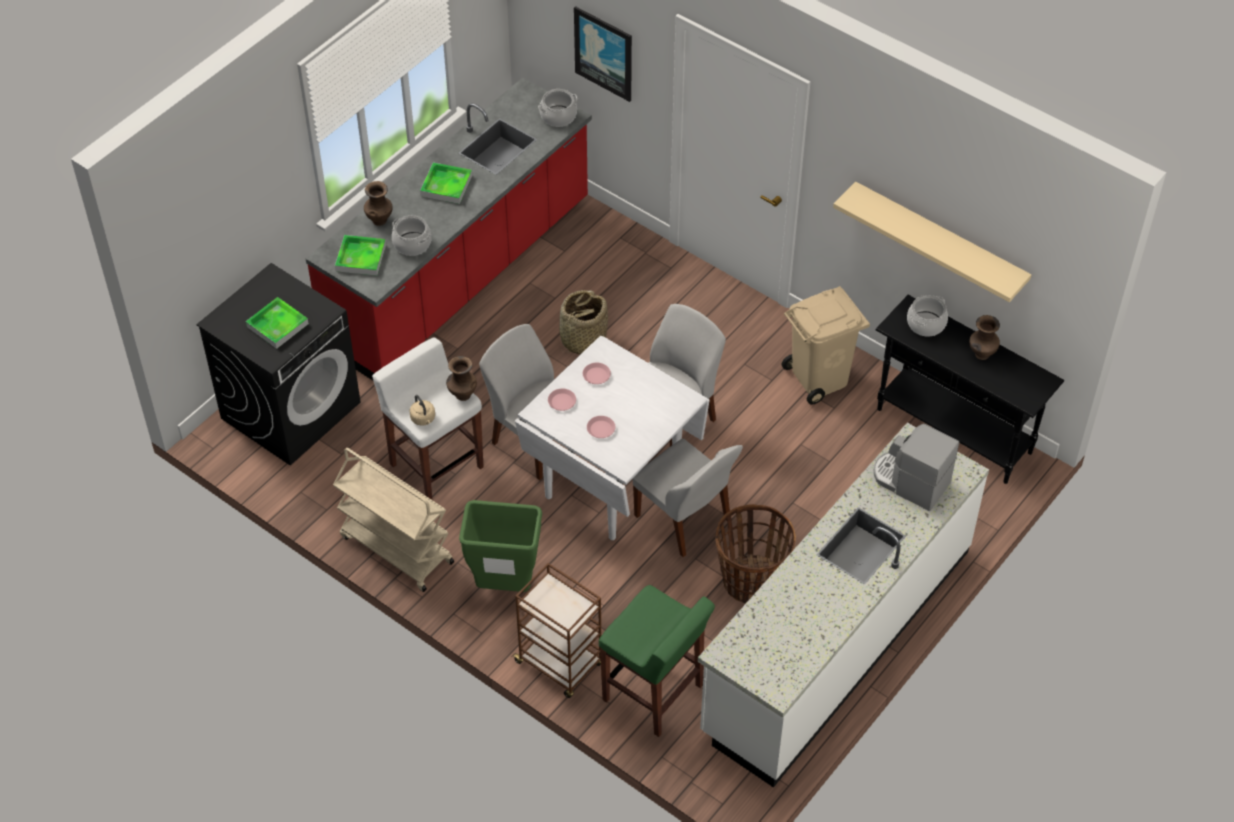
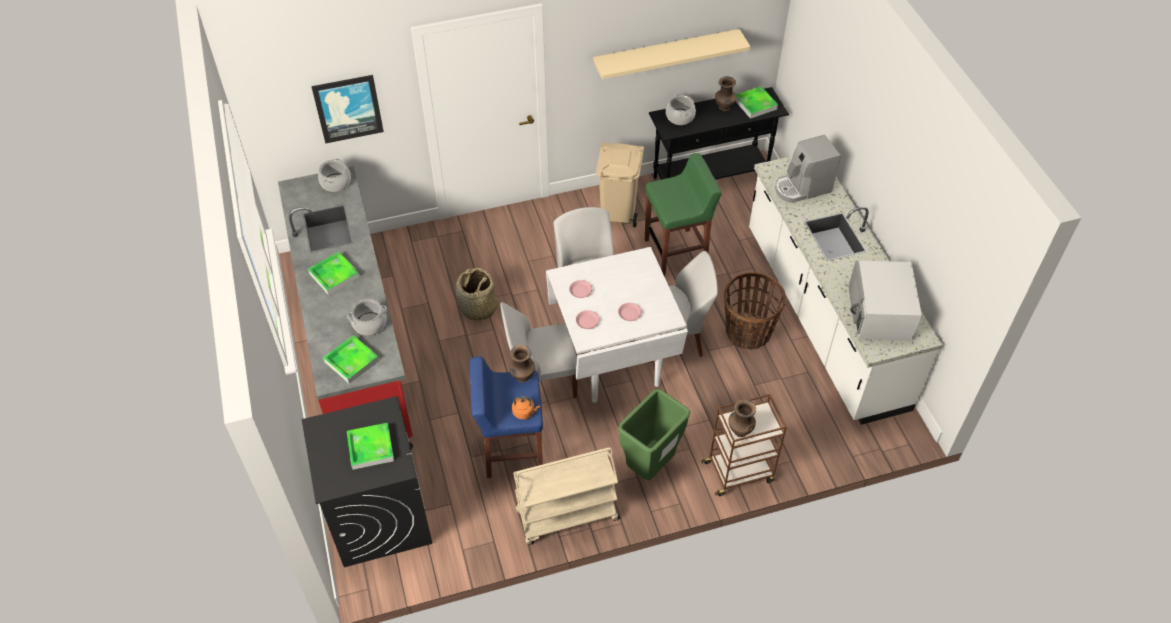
camera: 55 degrees left, 0 degrees up
(379, 220) = (326, 330): brown vase -> brown vase (739, 431)
(423, 419) = (524, 412): beige kettle -> orange kettle
(436, 465) = (511, 450): white stool -> blue stool
(654, 694) = (800, 432): green stool -> green stool (676, 252)
(779, 636) = (879, 313): none -> white microwave
(1016, 379) = (755, 104): none -> tray

